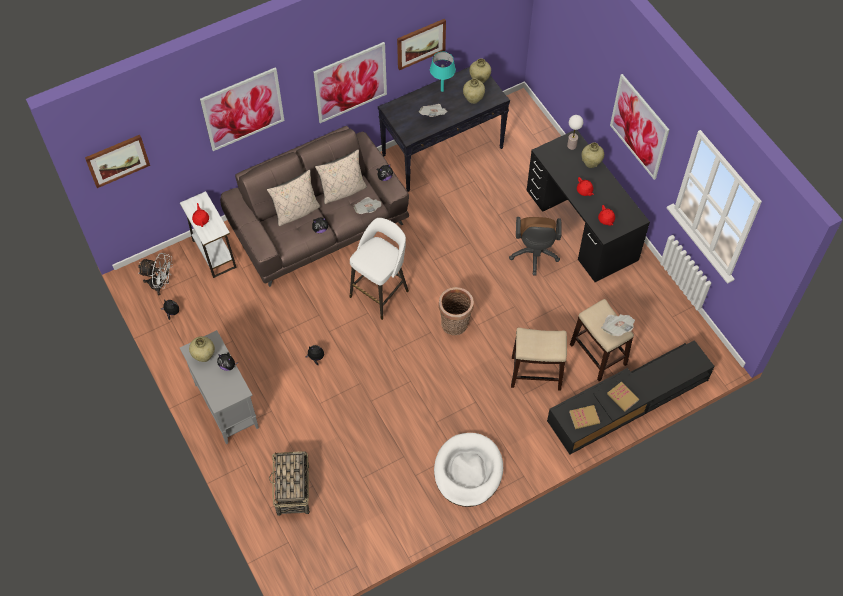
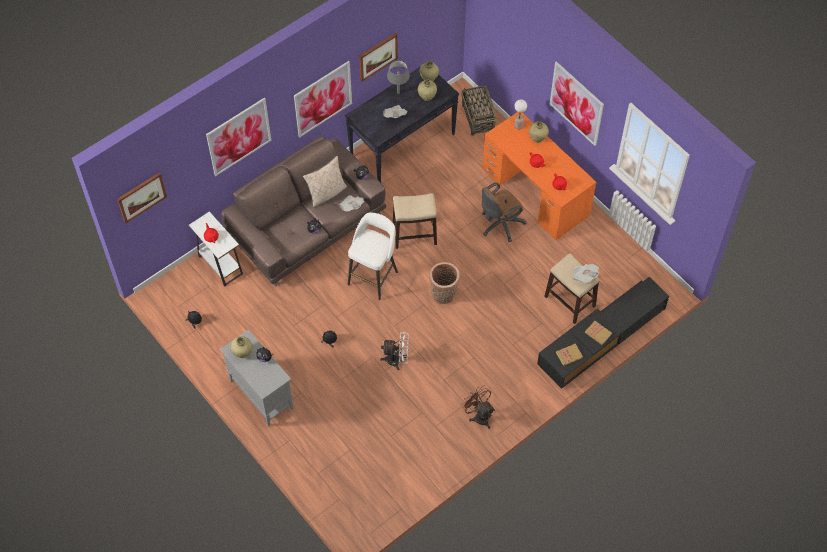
camera: 10 degrees left, 0 degrees up
(161, 284) = (179, 299): white fan -> white fan (397, 360)
(293, 490) = (334, 456): basket -> basket (478, 118)
(296, 212) = (290, 217): beige pillow -> none
(442, 90) = (398, 92): turquoise table lamp -> grey table lamp
(468, 471) = (479, 416): white dog bed -> brown fan
(534, 255) = (499, 225): brown office chair -> brown office chair turned 60 degrees clockwise
(536, 373) = (521, 325): stool -> stool (415, 234)
(581, 225) = (535, 192): black desk -> orange desk

